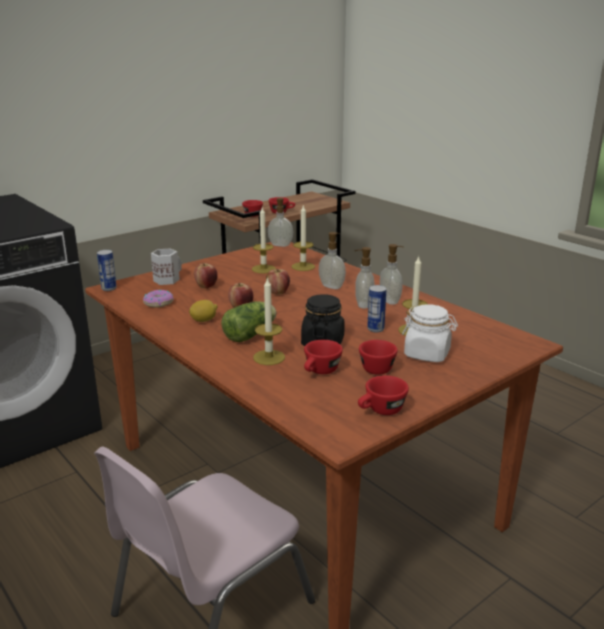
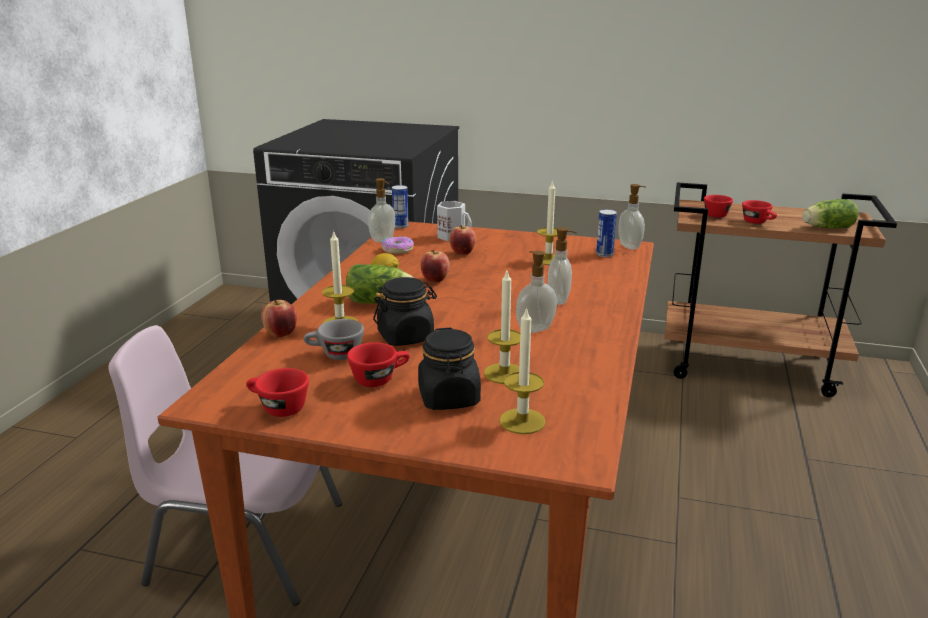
camera: 55 degrees right, 0 degrees up
(278, 293) = (498, 283): apple -> apple (281, 334)
(303, 266) = (589, 272): candle -> candle (522, 421)
(316, 205) = (826, 228): none -> lettuce
(320, 372) = (335, 355): red cup -> grey cup
(375, 329) = (477, 352): can -> can (604, 254)
(390, 301) = (571, 339): soap dispenser -> soap dispenser (383, 239)
(427, 354) = (449, 398): white jar -> black jar

